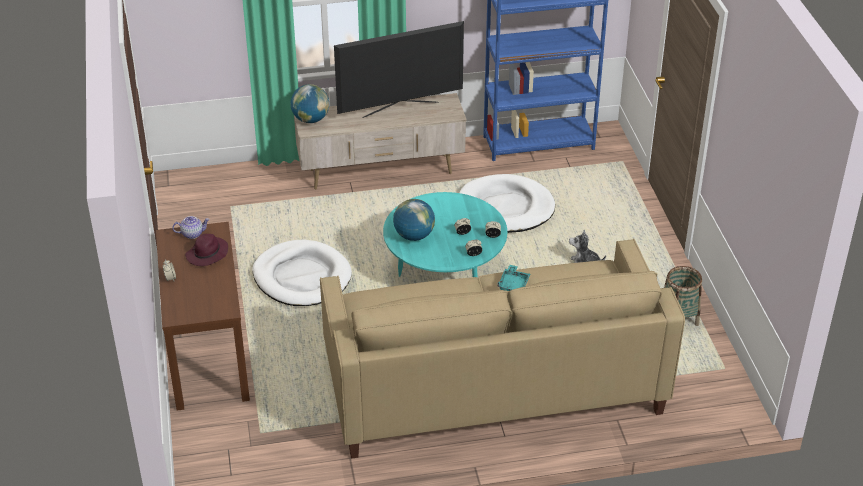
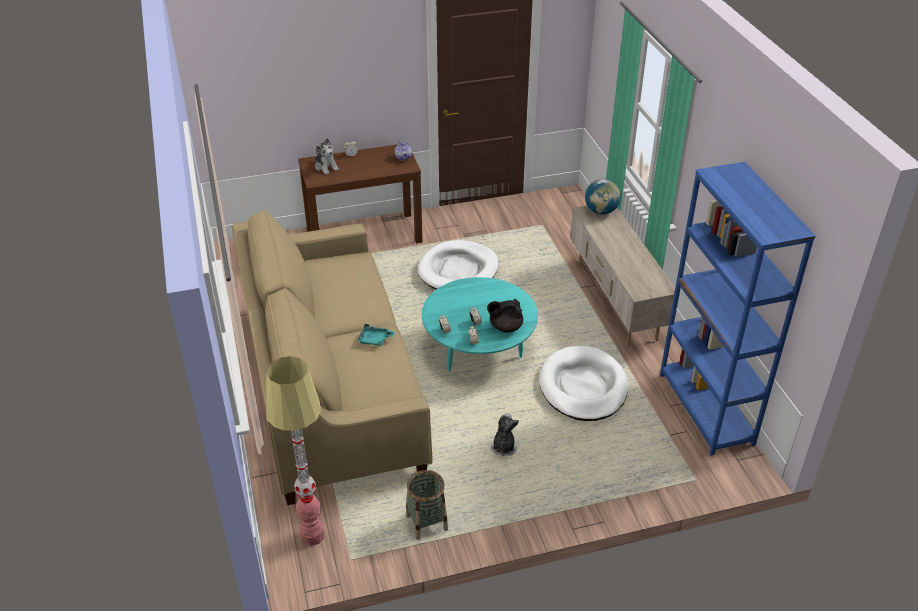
camera: 85 degrees right, 0 degrees up
(194, 300) = (326, 167): none -> plush toy
(207, 254) = (379, 166): purple hat -> none
(400, 109) = (636, 259): television -> none
(414, 235) = (467, 294): globe -> none
(471, 214) = (505, 327): none -> black teapot
(699, 395) = (312, 535): none -> floor lamp

